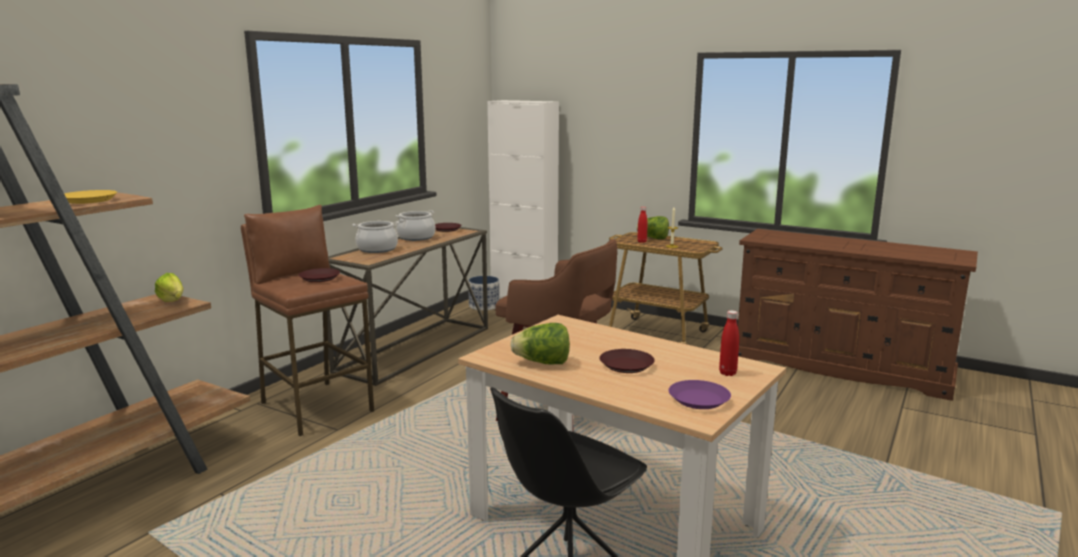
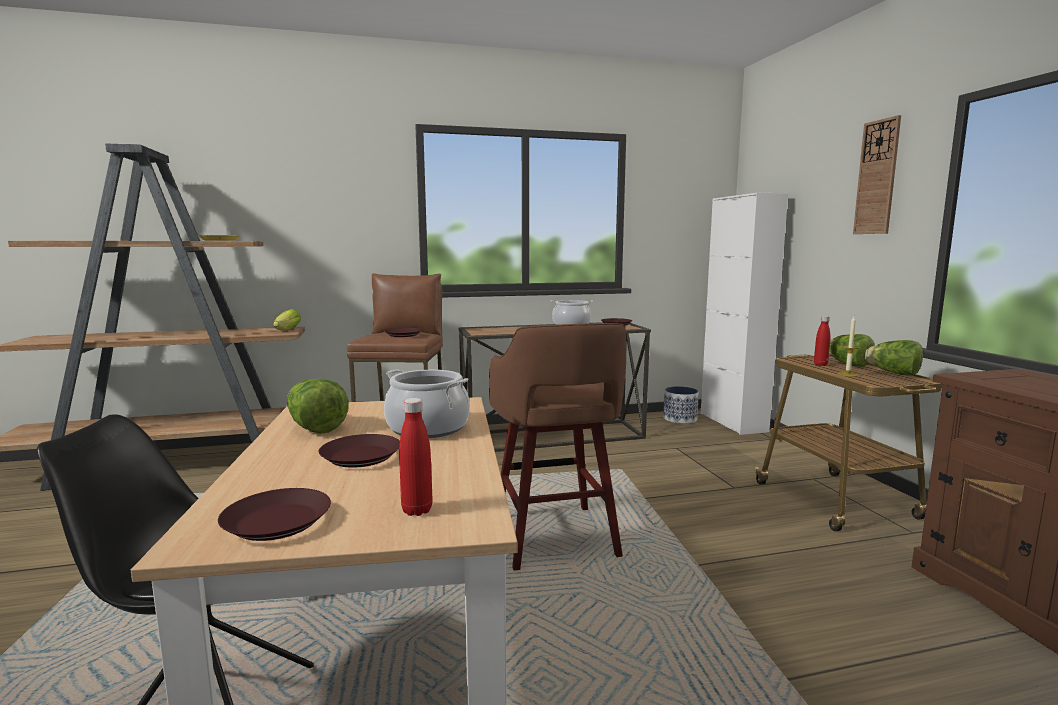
camera: 45 degrees right, 5 degrees down
(377, 249) = (514, 328): cooking pot -> cooking pot (428, 428)
(639, 98) = (877, 177): none -> wall clock
(688, 241) = (894, 373): none -> lettuce
(699, 399) = (278, 522): purple plate -> brown plate

